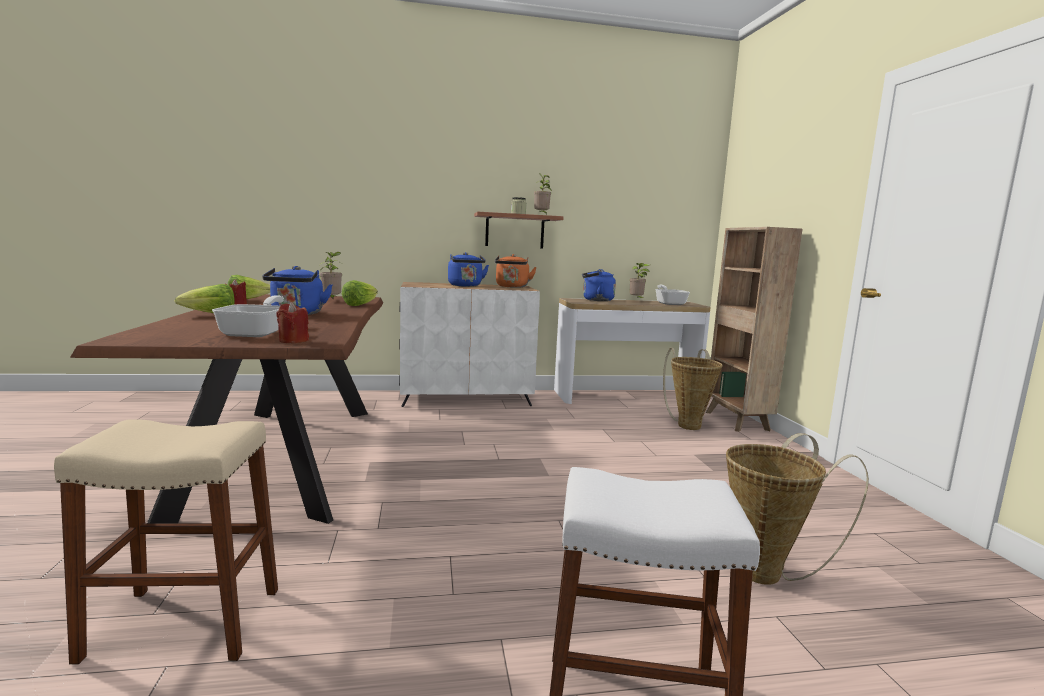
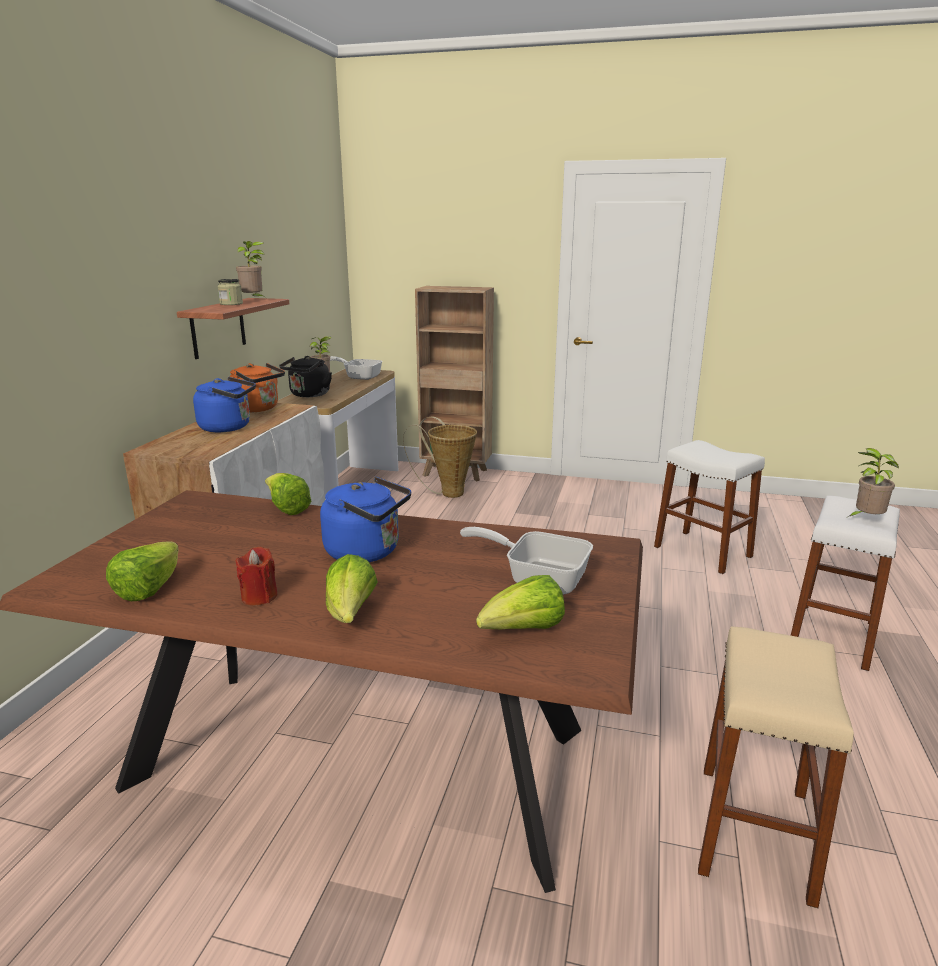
camera: 65 degrees left, 10 degrees up
(176, 332) = (523, 631): none -> lettuce
(293, 341) = (598, 559): red candle -> none
(332, 301) = (214, 523): potted plant -> potted plant (866, 519)
(595, 300) = (308, 395): blue kettle -> black kettle
(768, 572) = (702, 551): basket -> white stool

